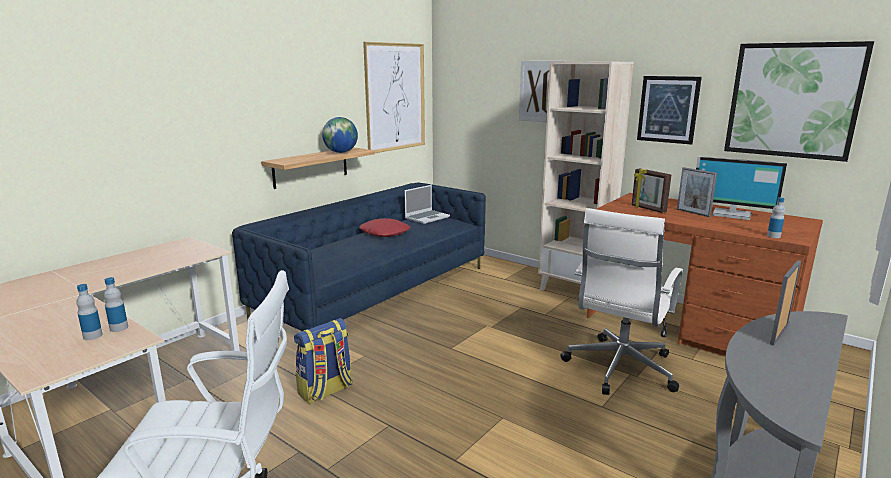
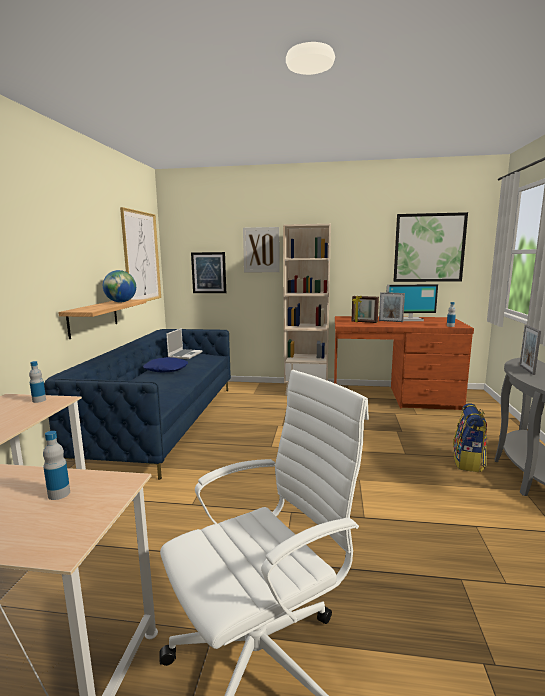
camera: 30 degrees left, 5 degrees down
(119, 328) = (78, 479): bottle -> bottle (39, 400)
(325, 391) = (210, 506): backpack -> backpack (468, 462)
(385, 233) = (166, 369): red pillow -> blue pillow
(619, 369) = (388, 430): white office chair -> none
(668, 109) = (355, 257): picture -> picture (209, 272)

